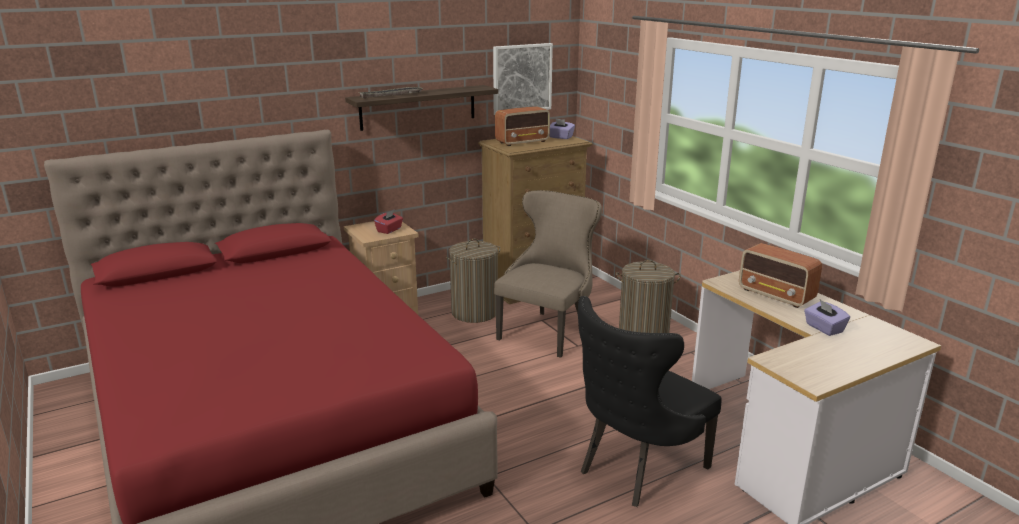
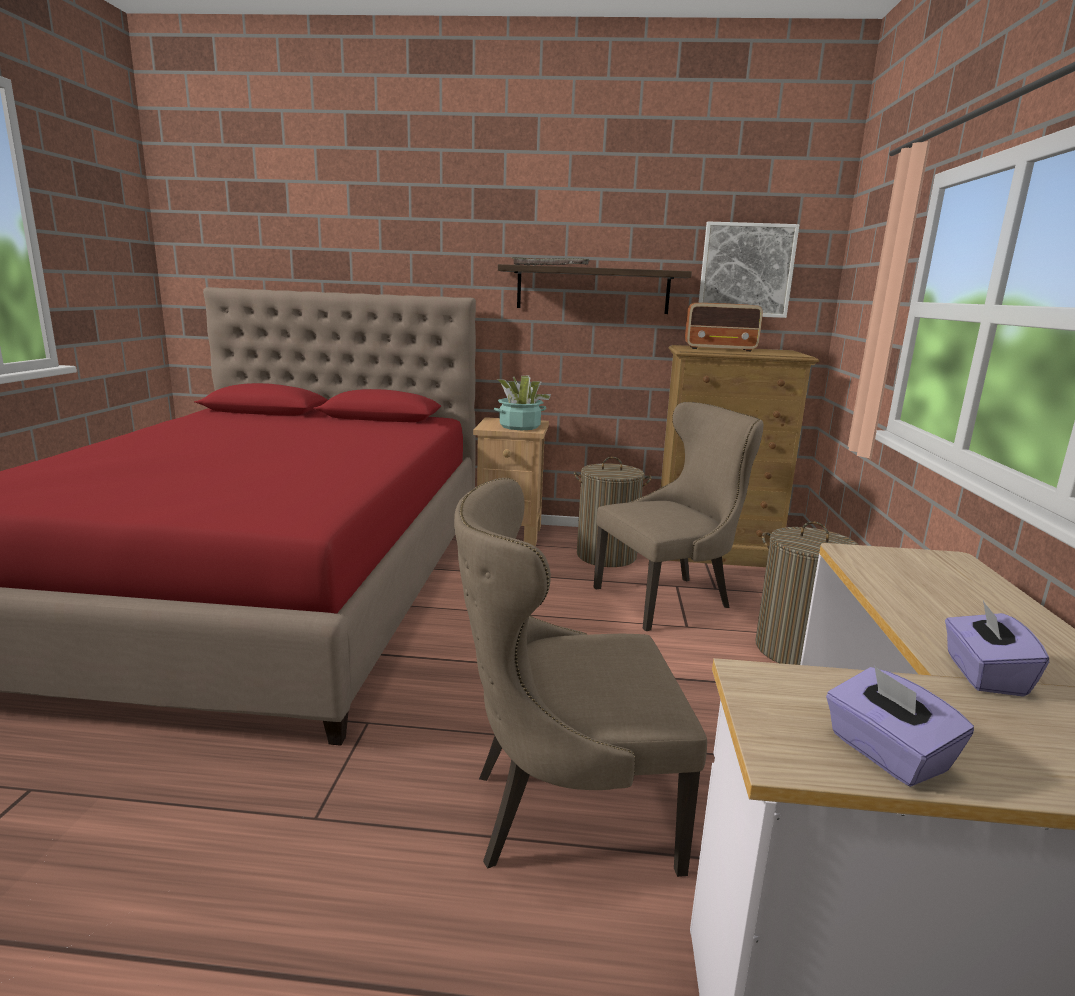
camera: 35 degrees right, 5 degrees down
(389, 230) = (519, 426): red tissue box -> potted plant
(560, 137) = (782, 352): purple tissue box -> purple tissue box (886, 753)
(637, 468) = (563, 812): black chair -> beige chair
(776, 295) = (946, 597): radio -> none

